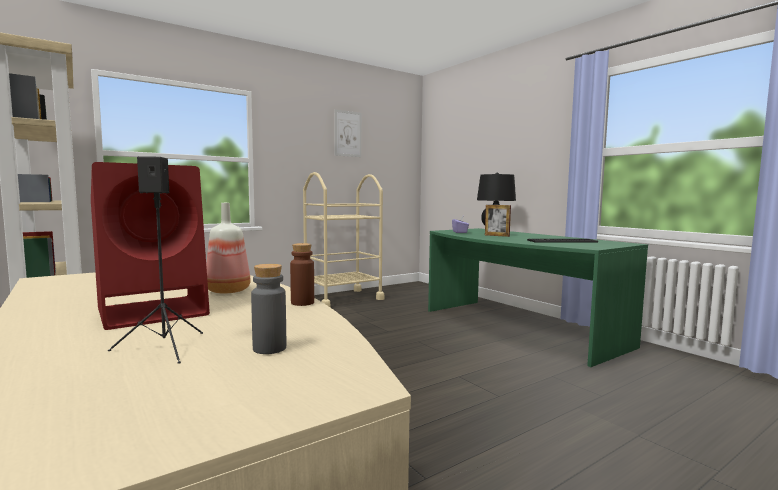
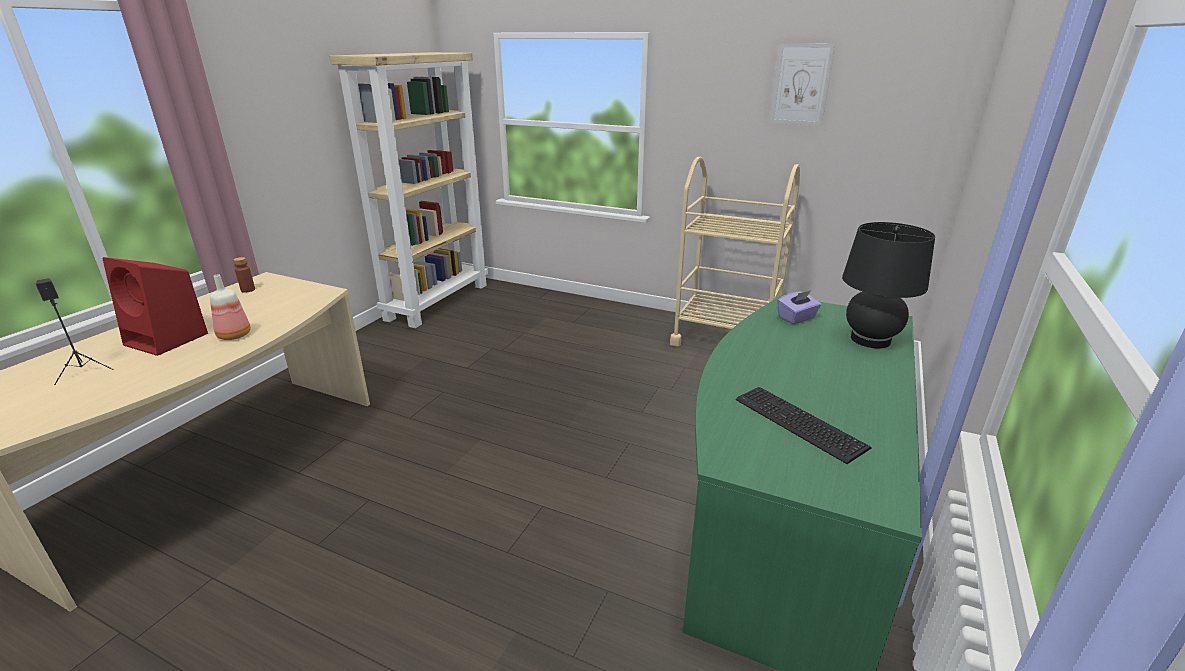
camera: 60 degrees right, 20 degrees up
(269, 348) = (75, 397): grey bottle -> none
(302, 303) = (195, 370): brown bottle -> brown bottle (248, 290)
(497, 235) = (793, 353): picture frame -> none

